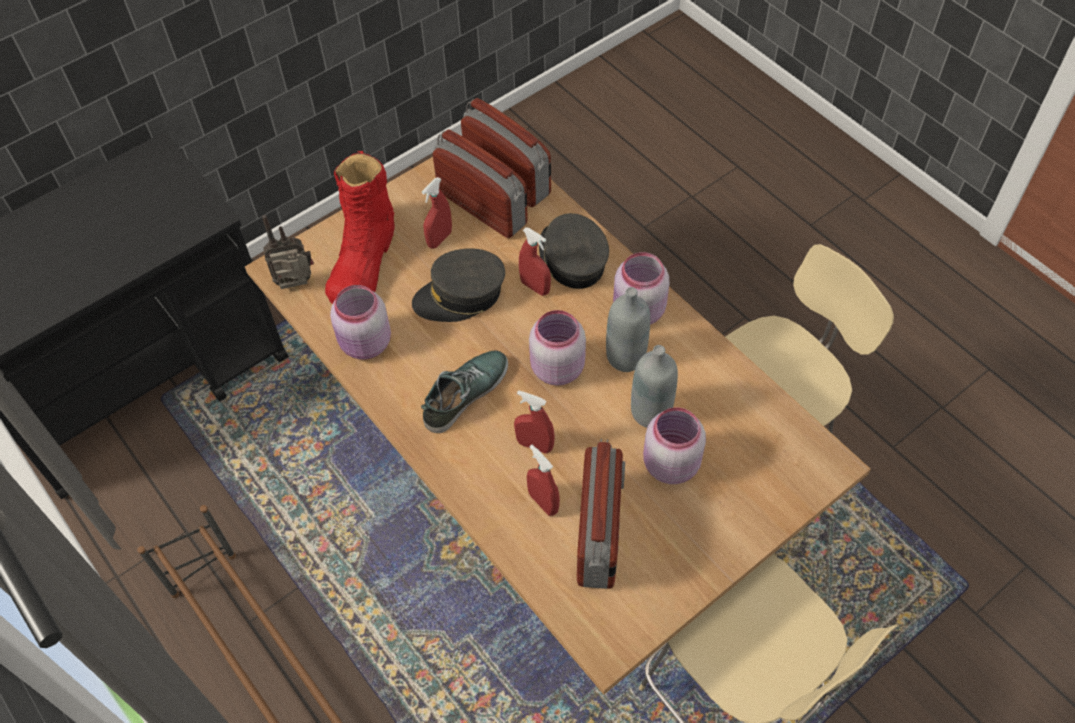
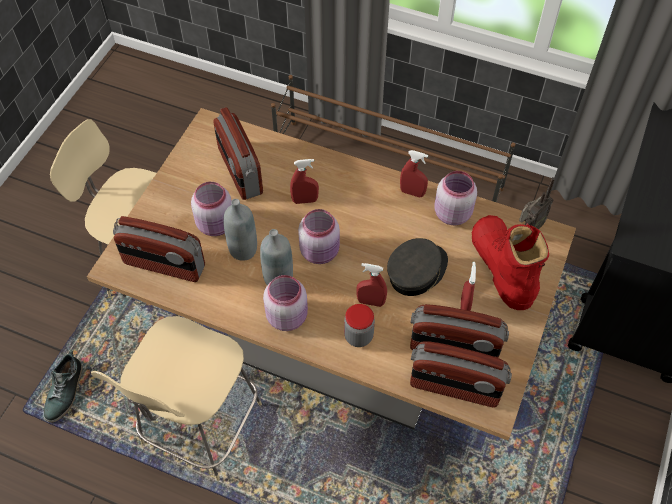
camera: 150 degrees right, 0 degrees up
(464, 393) = (367, 211): shoe -> shoe (65, 392)
(543, 502) = (281, 173): red spray bottle -> red spray bottle (412, 192)
(571, 259) = (358, 336): grey cap -> jar
(762, 437) = (164, 265): none -> radio

